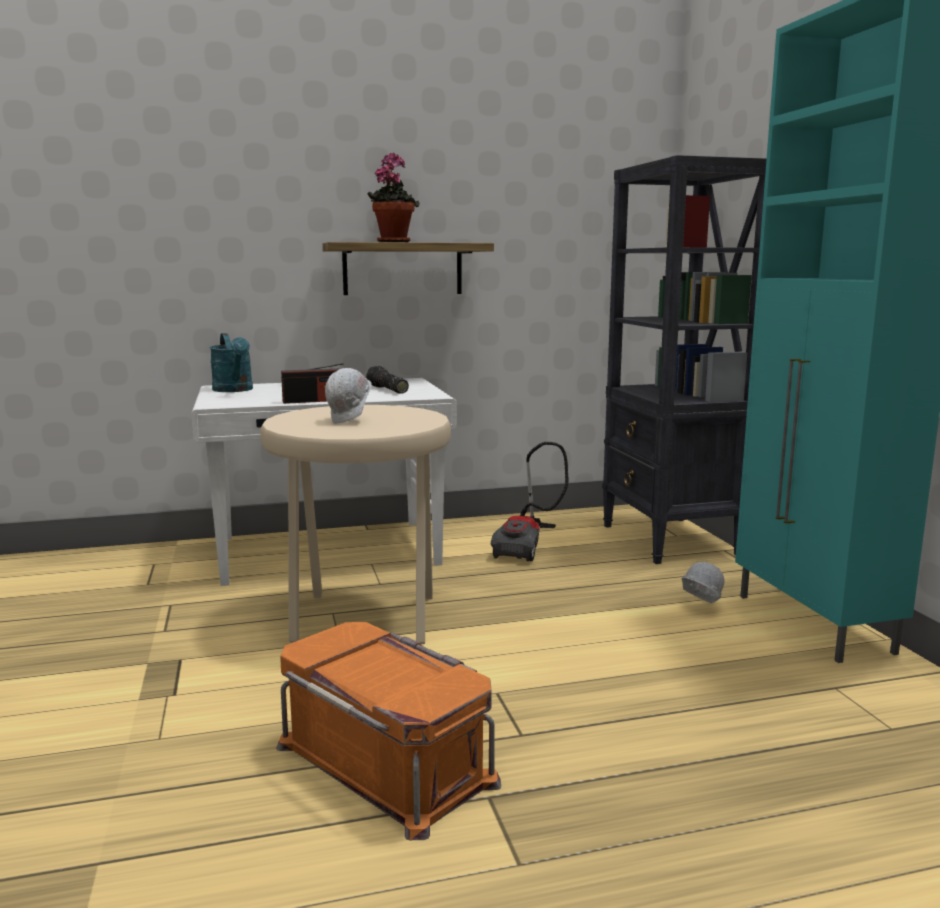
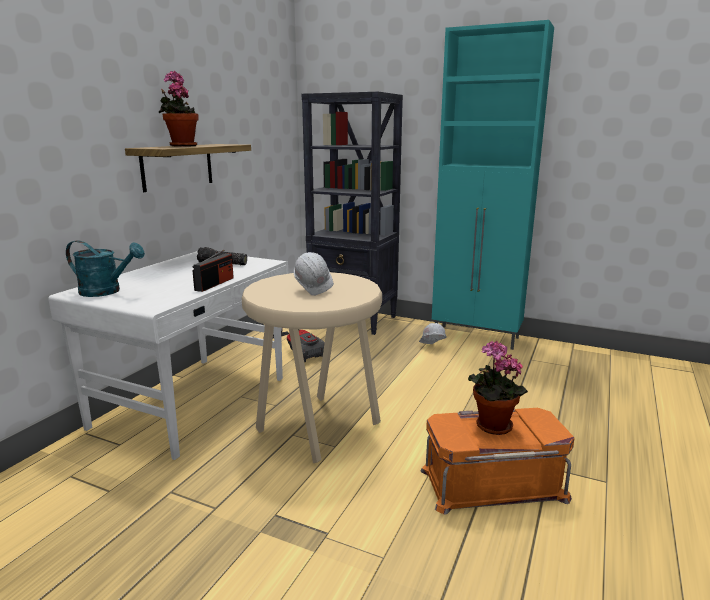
camera: 50 degrees left, 5 degrees up
(381, 662) = (491, 427): none -> potted plant

